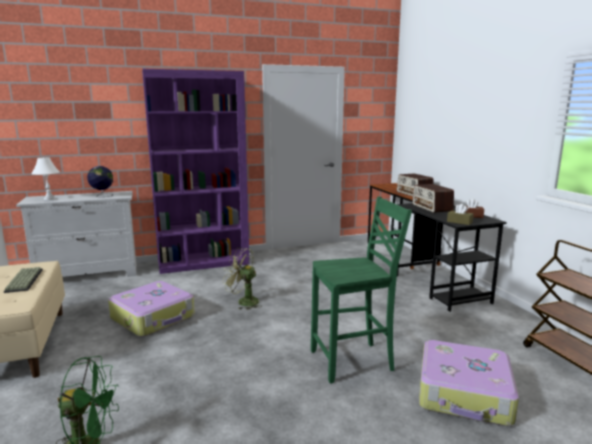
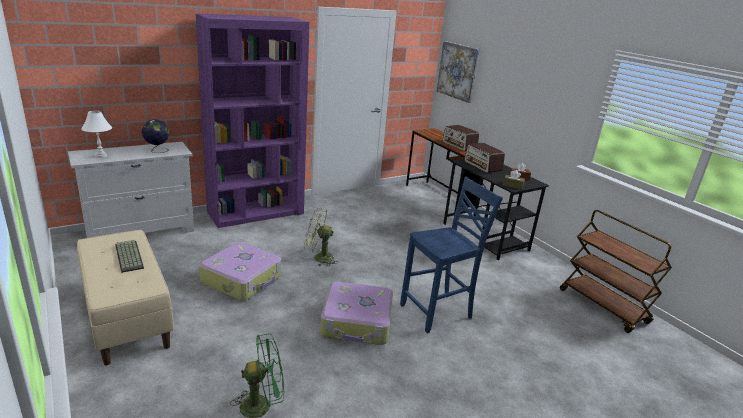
camera: 15 degrees left, 10 degrees up
(354, 361) = (438, 312): green chair -> blue chair
(412, 121) = (458, 71): none -> picture
(464, 394) = (527, 334): suitcase -> suitcase (357, 323)

